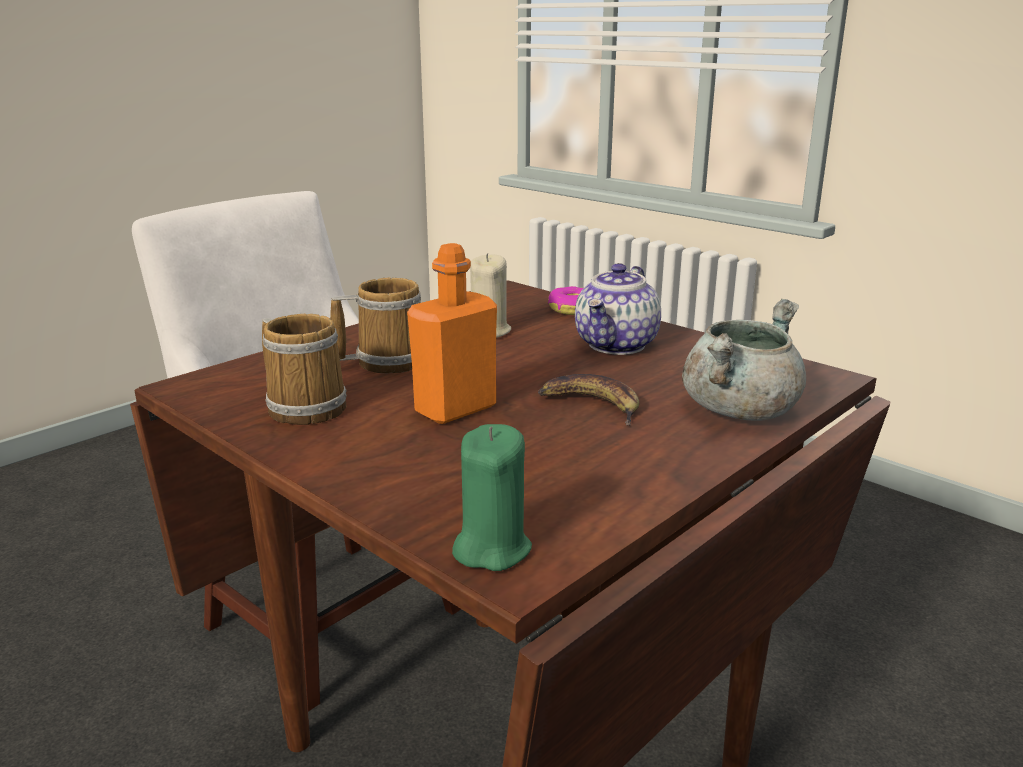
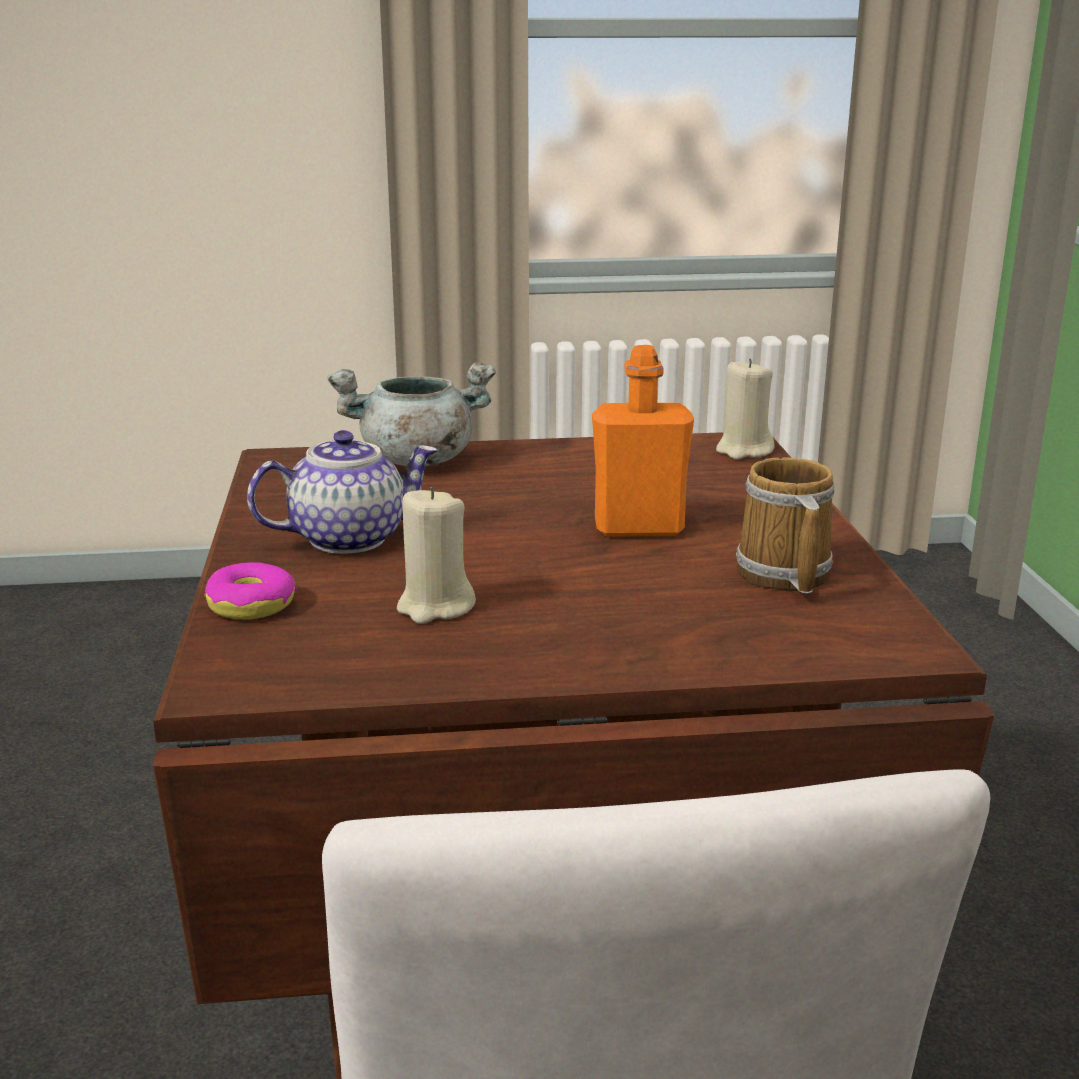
camera: 140 degrees left, 0 degrees up
(386, 361) = (629, 604): mug -> none
(492, 549) = (743, 450): green candle -> beige candle
(590, 405) = (517, 496): banana -> none

